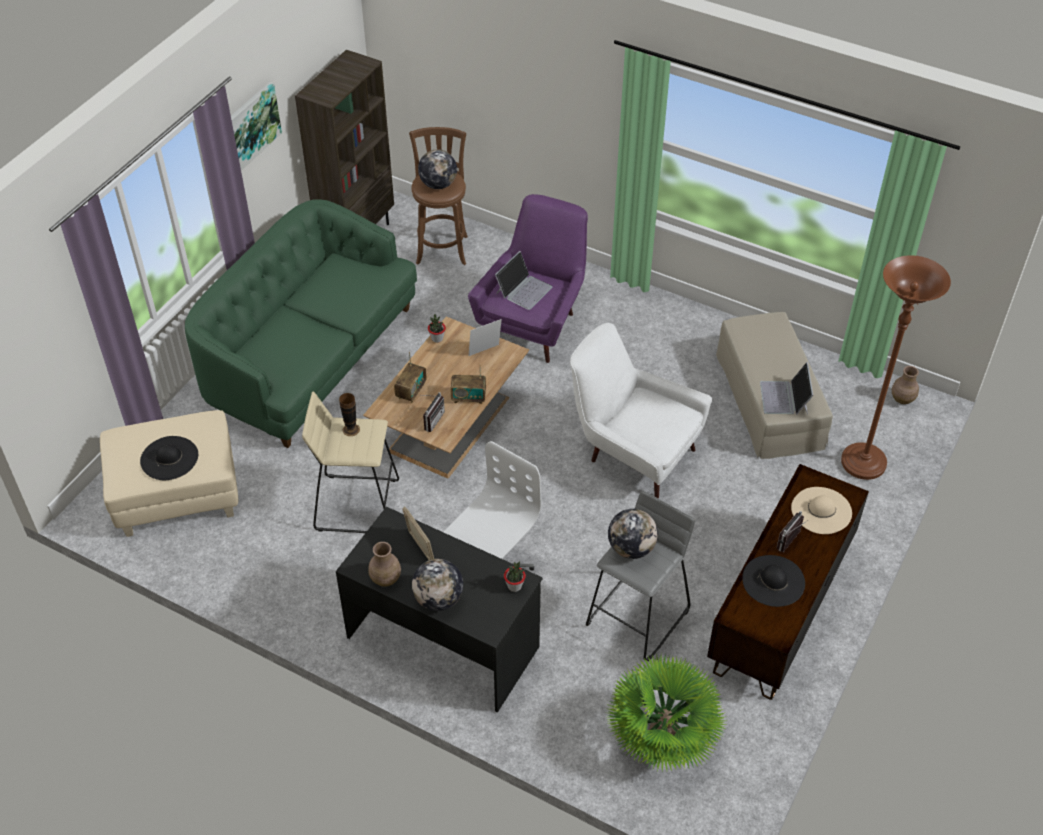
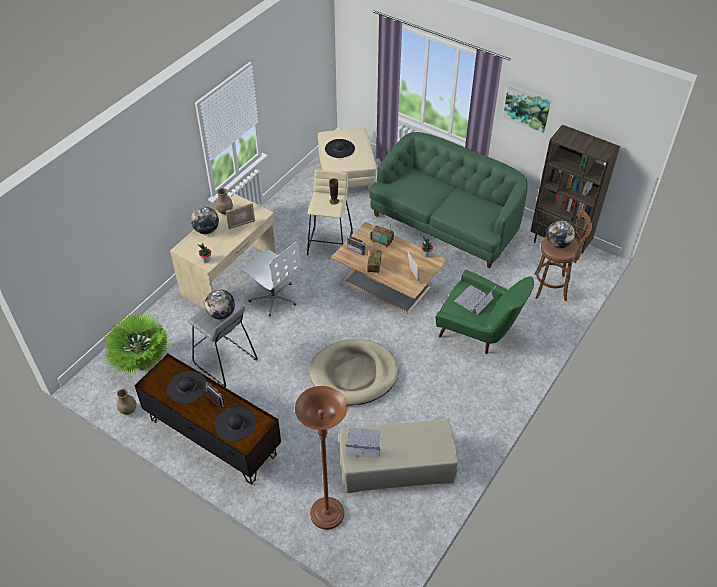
camera: 95 degrees right, 0 degrees up
(443, 641) = (230, 276): black desk -> beige desk
(524, 289) = (474, 300): laptop -> laptop turned 90 degrees clockwise
(534, 322) = (478, 332): purple armchair -> green armchair
(633, 452) = (354, 374): white armchair -> beige dog bed
(821, 510) = (235, 423): beige hat -> black hat
(902, 399) = (390, 559): brown vase -> brown vase (128, 409)

